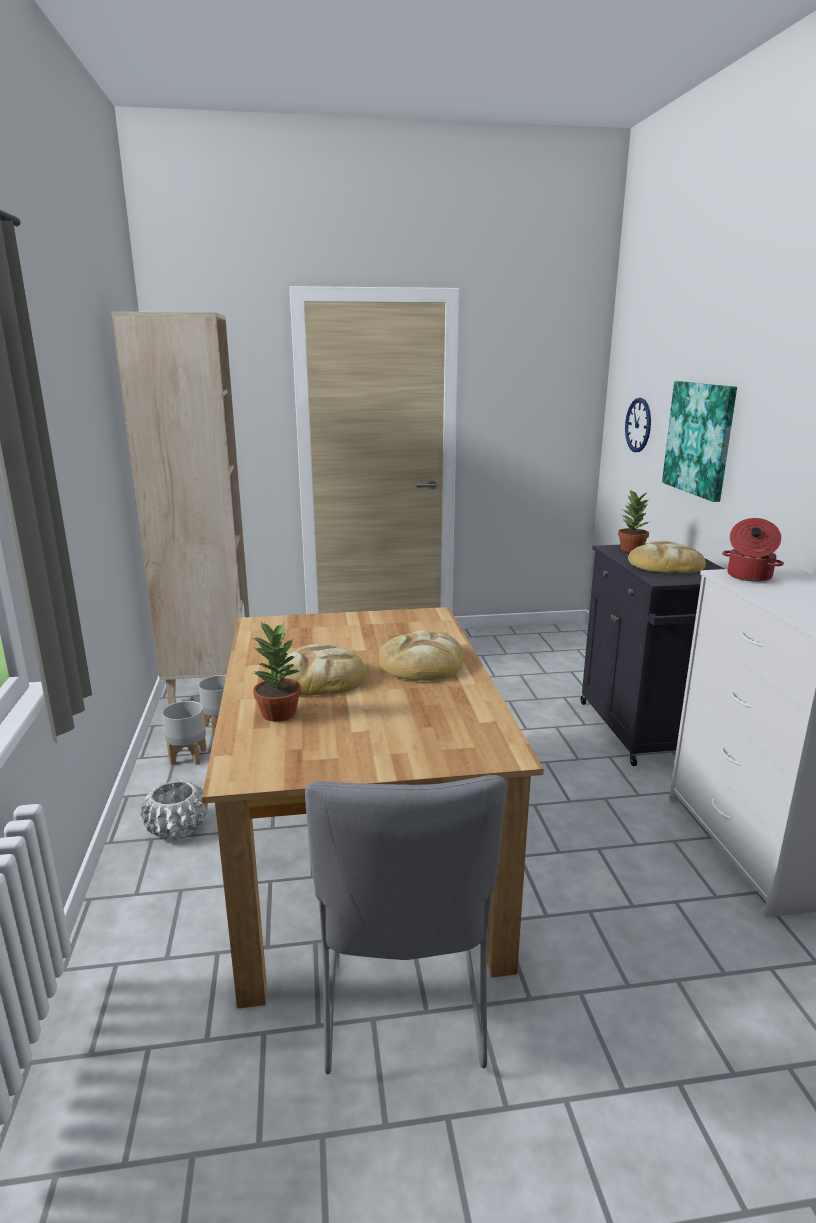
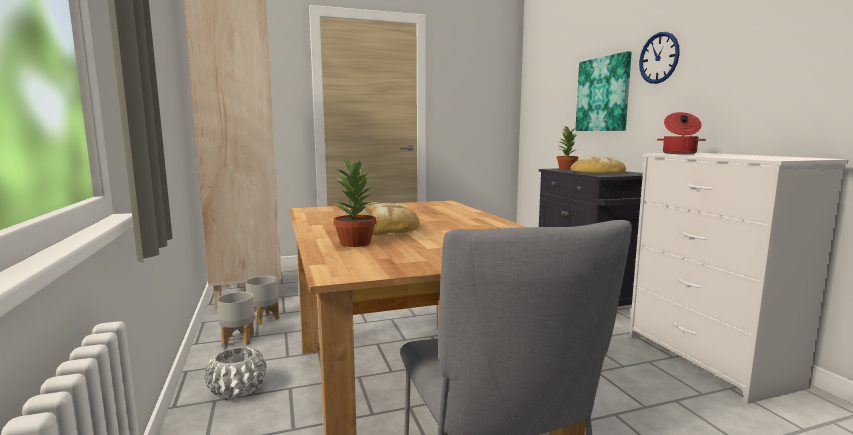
camera: 10 degrees left, 10 degrees down
(422, 663) = (457, 219): bread -> none
(638, 425) = (550, 101): wall clock -> wall clock (659, 58)

